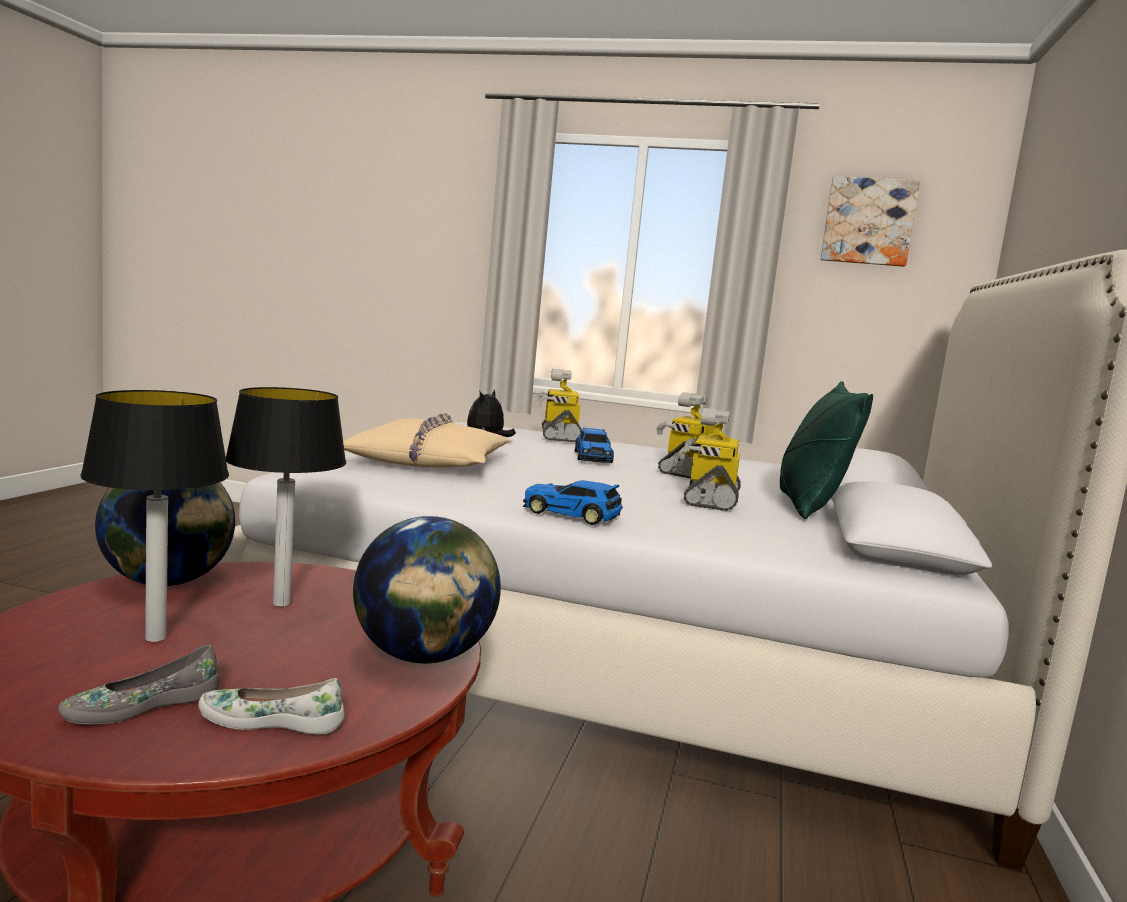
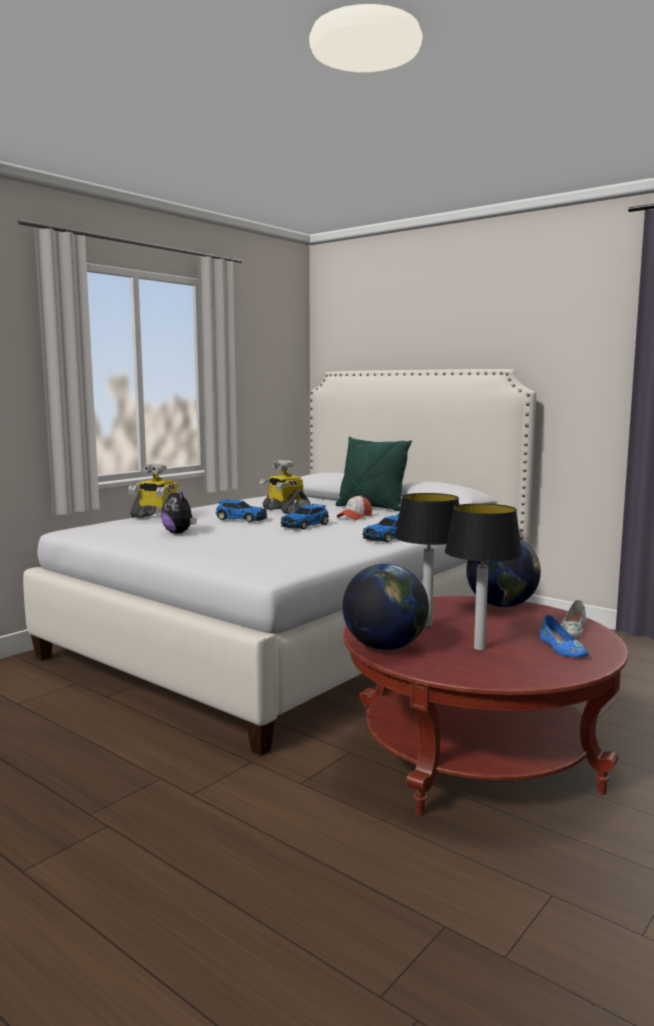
camera: 65 degrees left, 0 degrees up
(142, 705) = (561, 649): grey shoe -> blue shoe
(429, 461) = (239, 548): beige pillow -> none
(601, 480) = (306, 525): none -> toy car
(709, 500) = (354, 517): toy robot -> cap
(868, 222) = (260, 334): picture -> none

